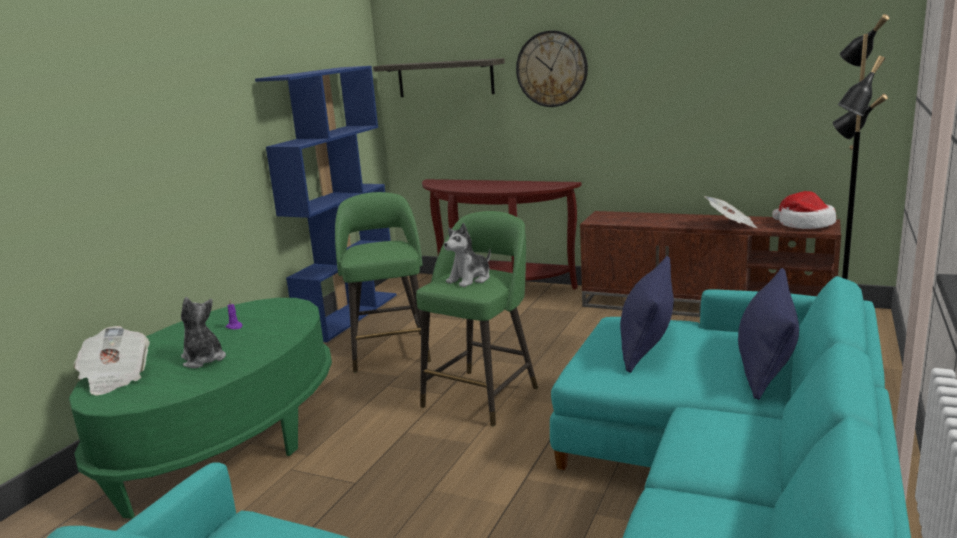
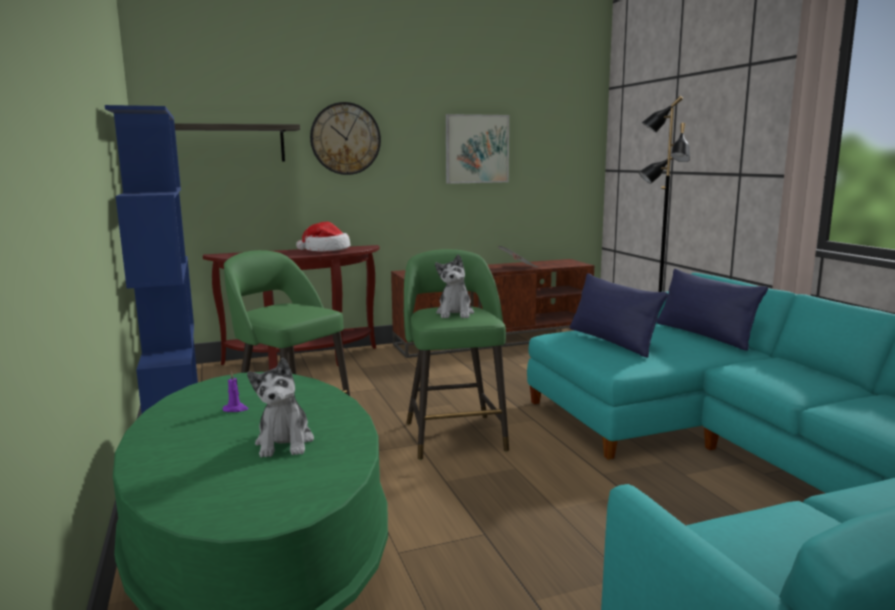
camera: 45 degrees left, 5 degrees down
(115, 378) = (202, 494): newspaper -> none
(203, 360) = (285, 442): plush toy -> plush toy turned 105 degrees counterclockwise
(706, 74) = (477, 149): none -> picture
(804, 224) = (560, 263): hat -> hat (326, 250)

